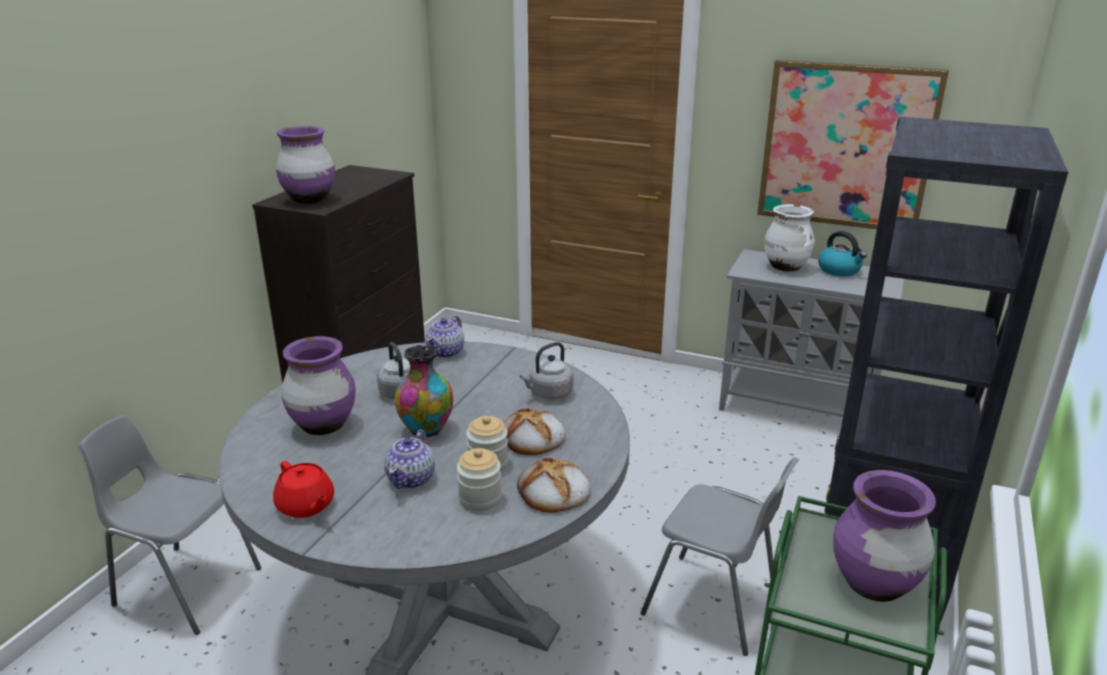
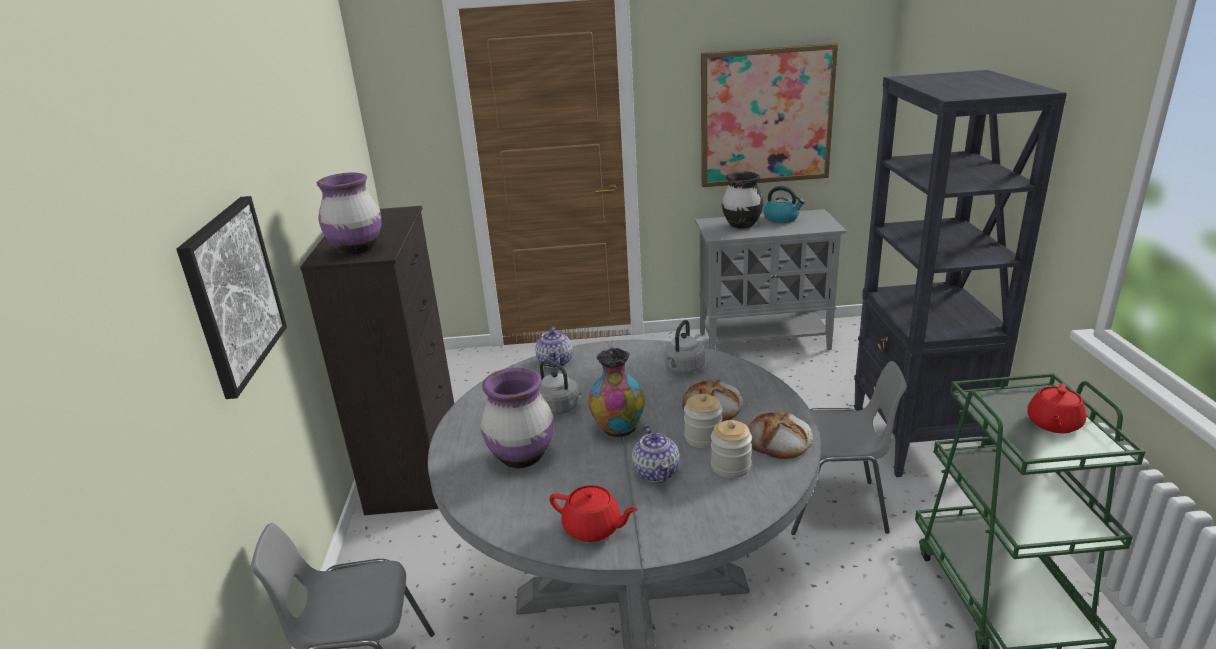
camera: 25 degrees left, 0 degrees up
(147, 211) = (233, 293): none -> picture
(785, 267) = (741, 225): white vase -> black vase
(873, 584) = (1053, 424): purple vase -> red teapot

